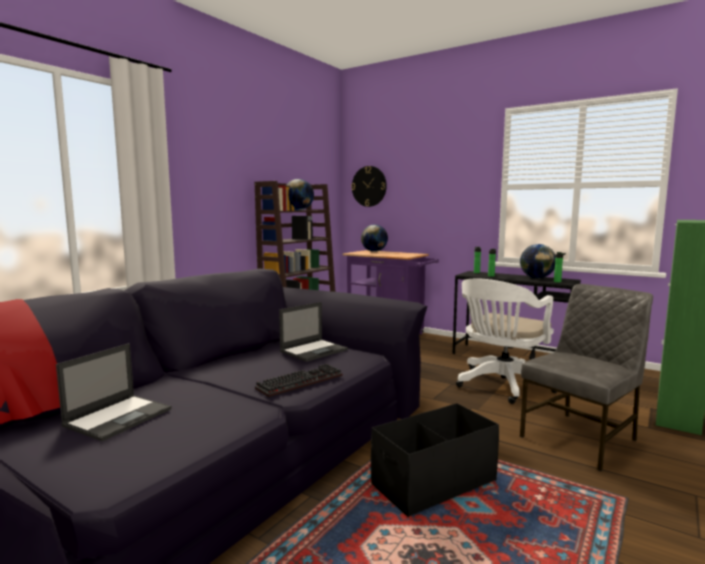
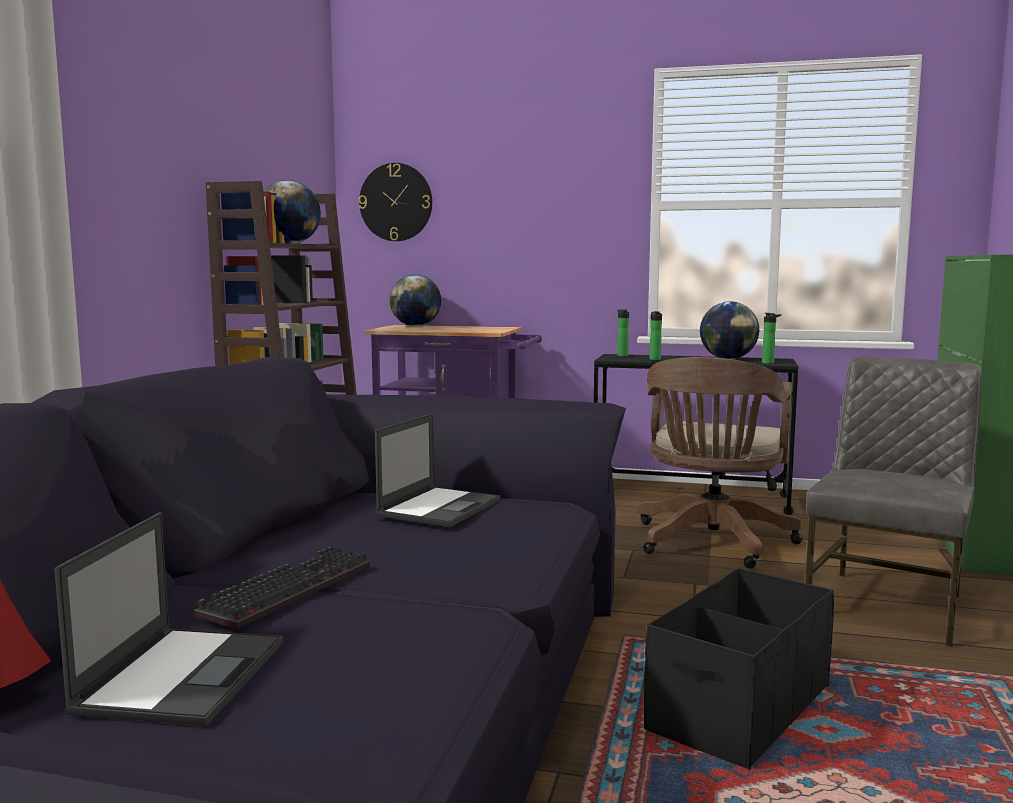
camera: 20 degrees left, 0 degrees up
(300, 381) = (483, 560): keyboard -> keyboard (288, 588)
(501, 386) = (711, 543): white office chair -> brown office chair

